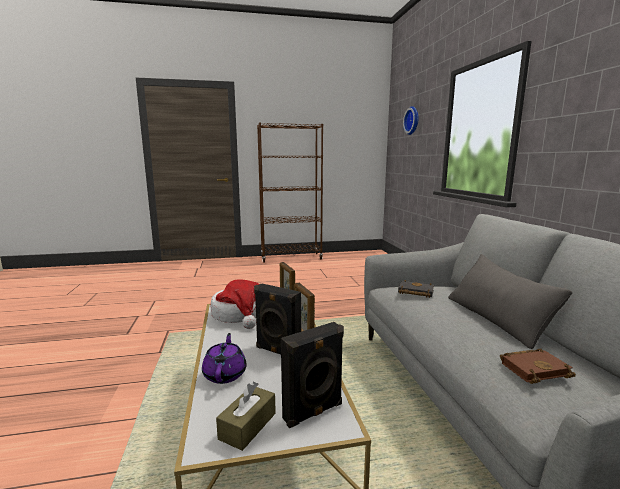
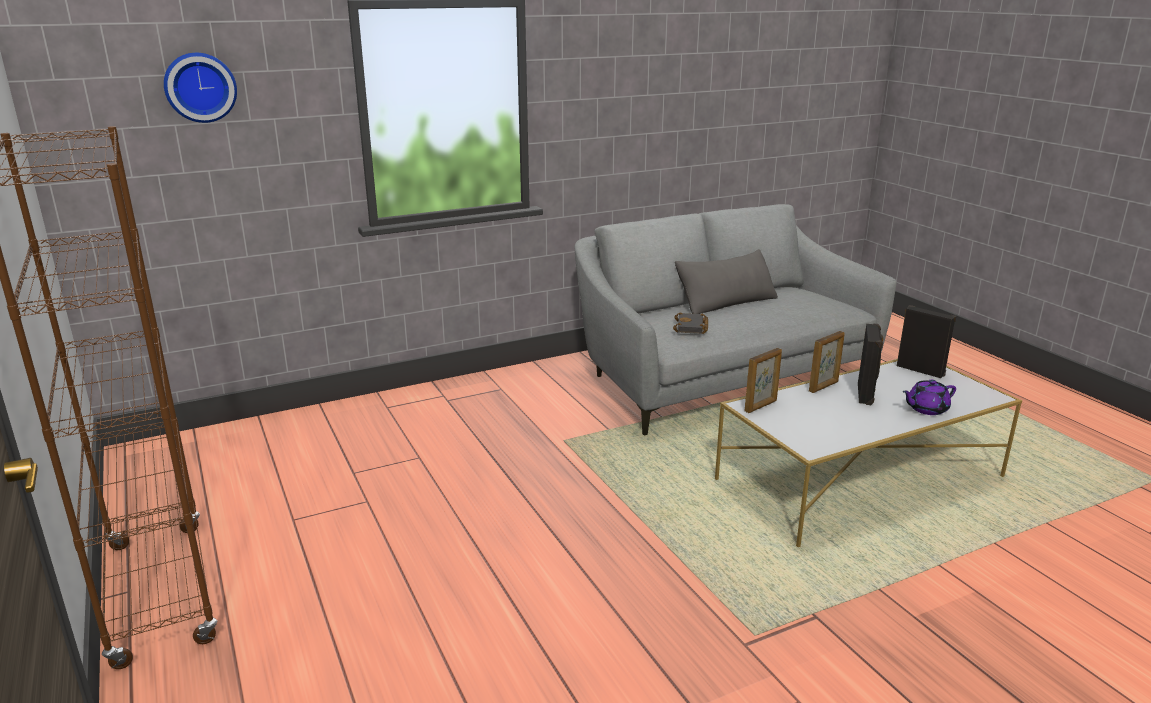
camera: 105 degrees left, 10 degrees up
(240, 314) = (813, 430): hat -> none
(248, 426) = (962, 387): brown tissue box -> none
(534, 368) = (809, 299): brown book -> none

